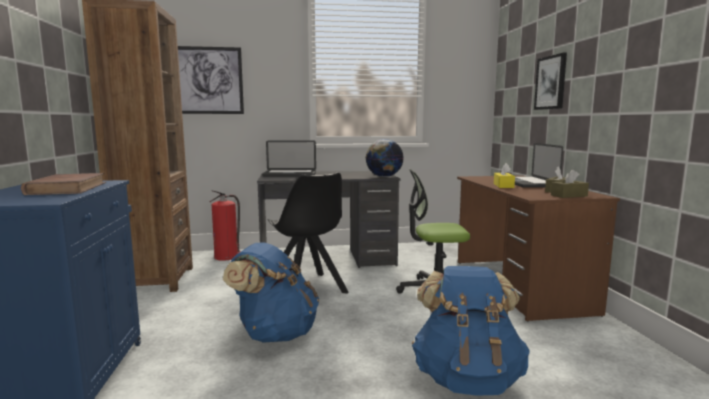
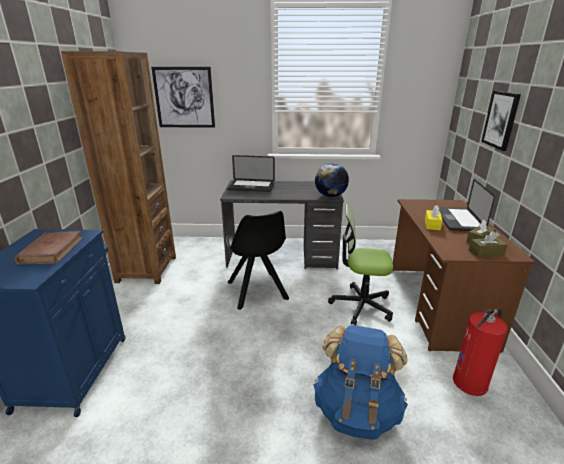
camera: 10 degrees right, 15 degrees up
(227, 256) = (204, 245): fire extinguisher -> fire extinguisher (470, 382)
(275, 334) = (221, 340): blue backpack -> none

